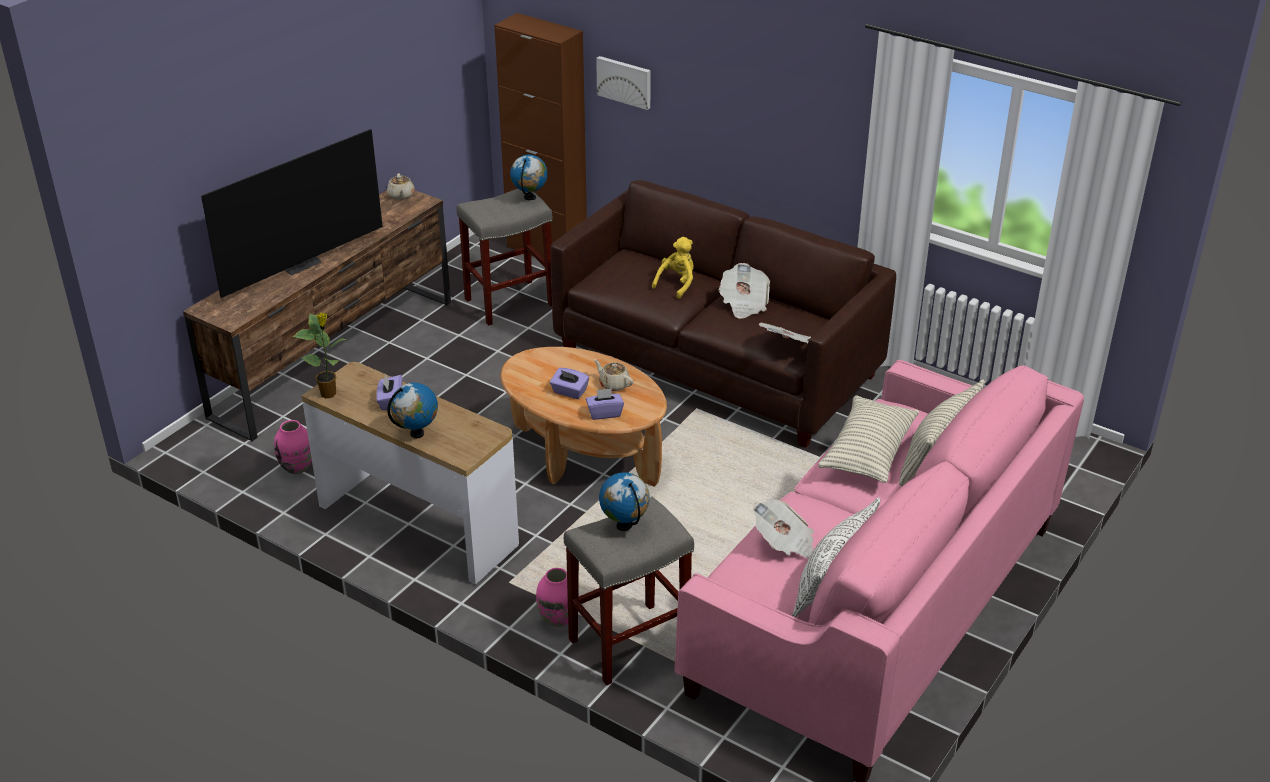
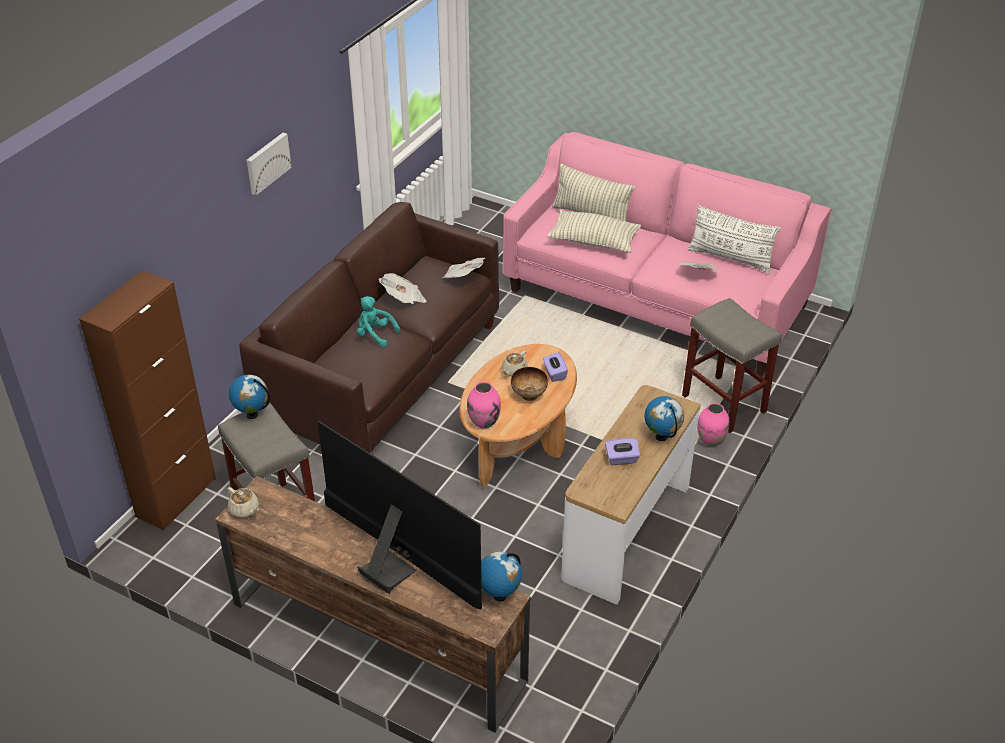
camera: 95 degrees left, 5 degrees up
(297, 467) = (563, 634): pink vase -> pink vase (483, 422)
(329, 394) = (619, 501): potted plant -> none
(401, 195) = (245, 510): beige teapot -> beige teapot turned 60 degrees clockwise
(569, 392) = (528, 395): purple tissue box -> bowl
(624, 525) = (731, 325): globe -> globe (499, 595)
(625, 81) = (182, 278): picture -> picture (267, 163)
(677, 284) = (375, 335): yellow plush toy -> turquoise plush toy

